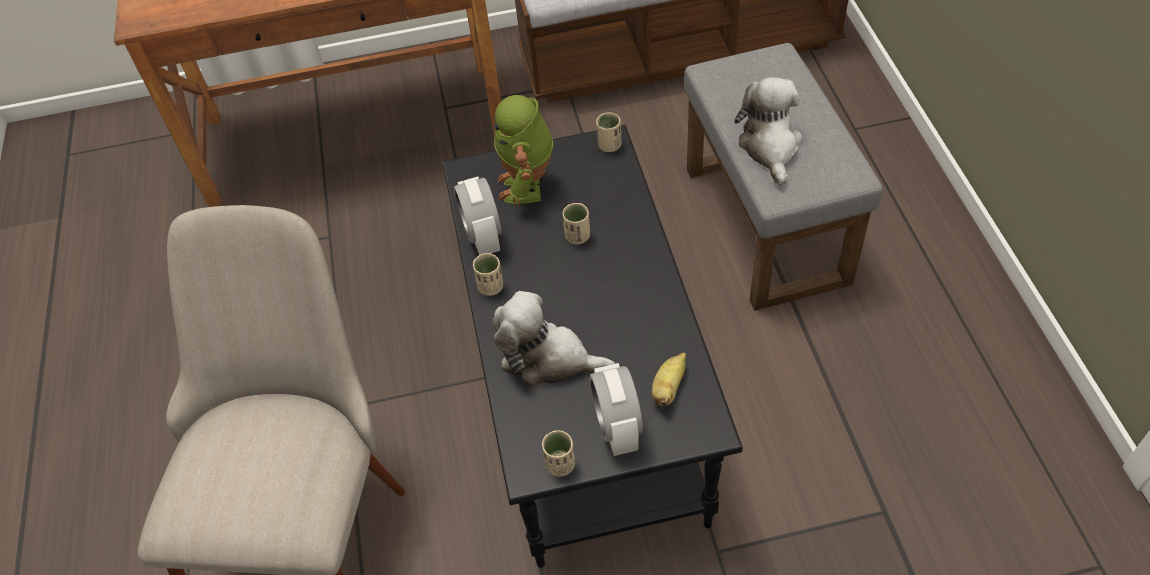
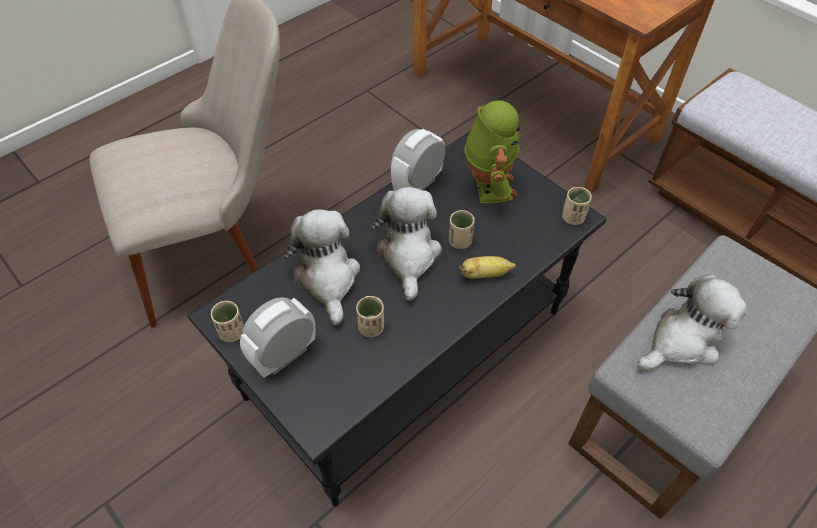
camera: 55 degrees right, 0 degrees up
(491, 287) = (374, 212): beige cup -> beige cup (371, 327)
(528, 186) = (488, 187): toy robot -> toy robot turned 120 degrees clockwise
(566, 282) = (408, 255): none -> plush toy
(668, 388) = (344, 375): banana -> banana (485, 275)

